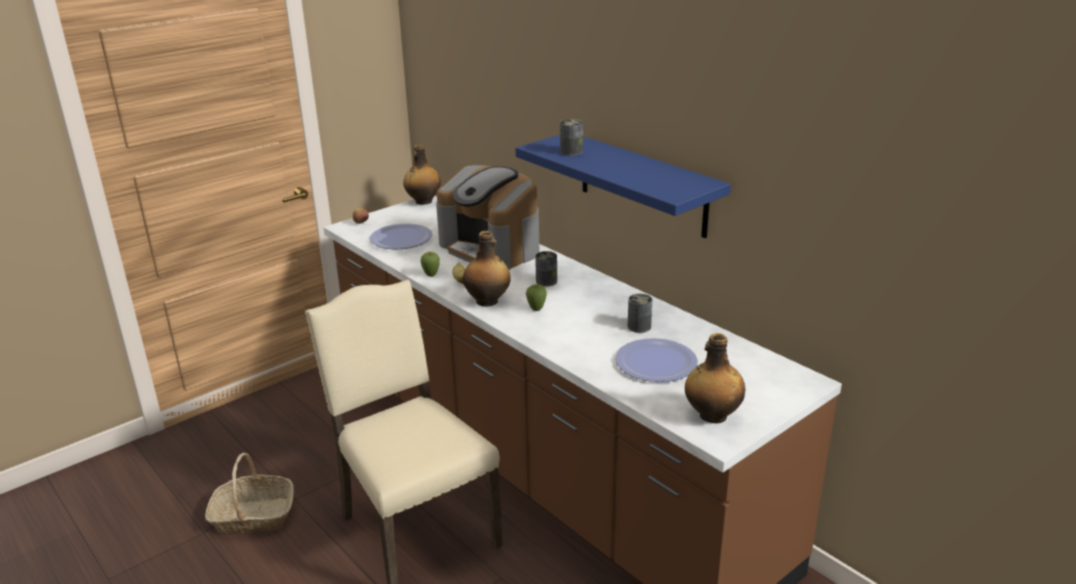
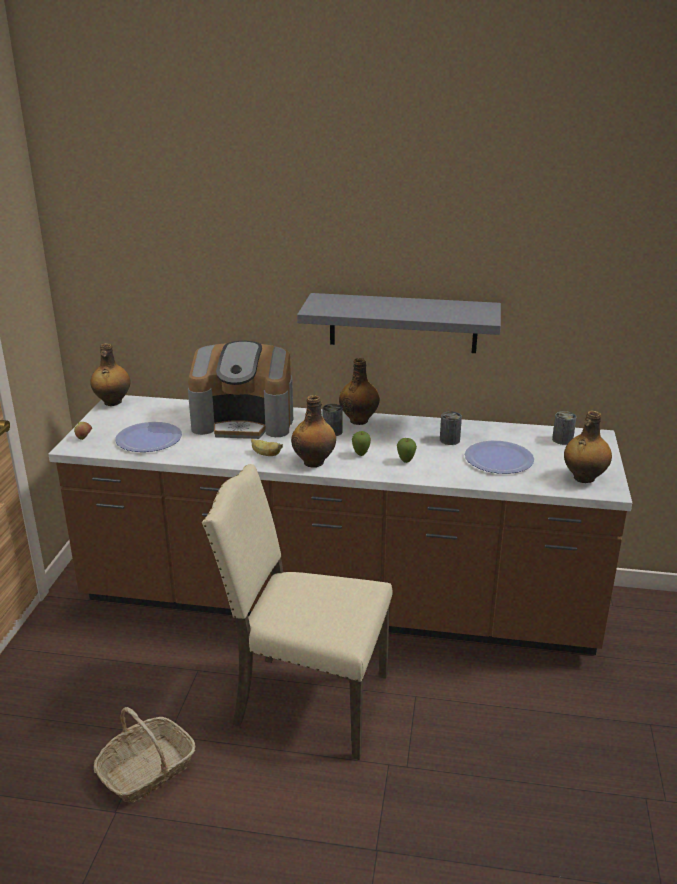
camera: 40 degrees left, 0 degrees up
(431, 275) = (232, 459): apple -> apple (406, 461)
(571, 152) = (349, 307): can -> can (562, 440)
(587, 279) = (359, 420): none -> bottle
(642, 184) = (403, 323): blue shelf -> grey shelf

